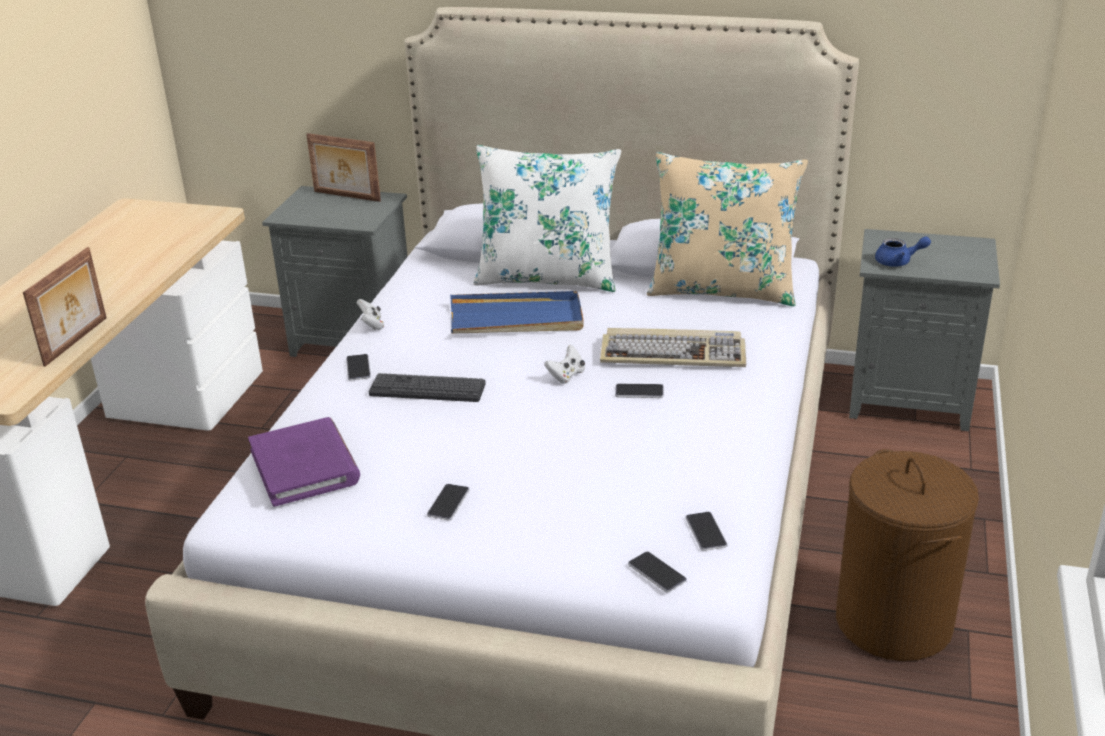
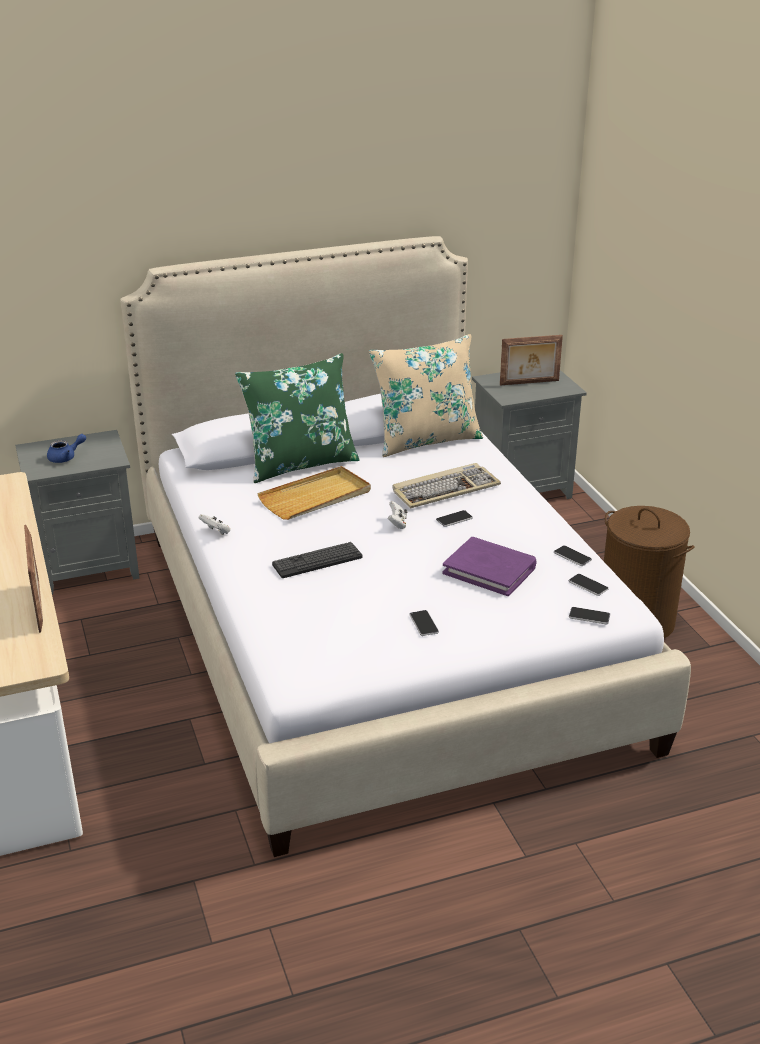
camera: 35 degrees left, 0 degrees up
(305, 466) = (303, 635): purple book -> purple book (489, 570)
(346, 196) = (69, 444): picture frame -> picture frame (529, 383)
(358, 368) = (247, 563): phone -> phone (572, 556)
(516, 319) = (316, 497): blue tray -> beige tray
(548, 277) = (300, 463): white pillow -> green pillow
(898, 262) = (516, 393): blue teapot -> blue teapot (66, 457)

